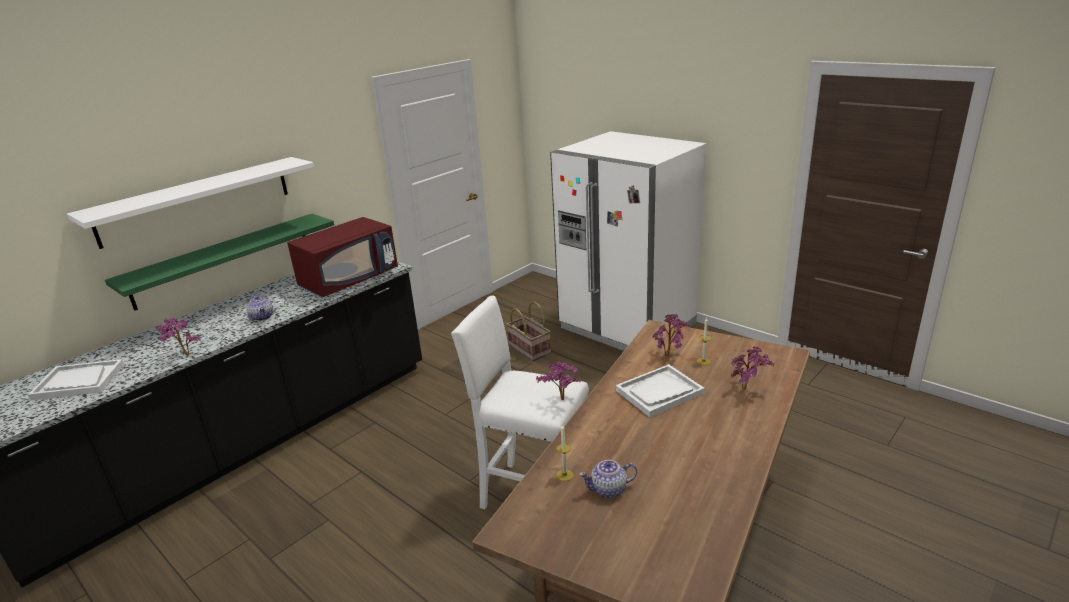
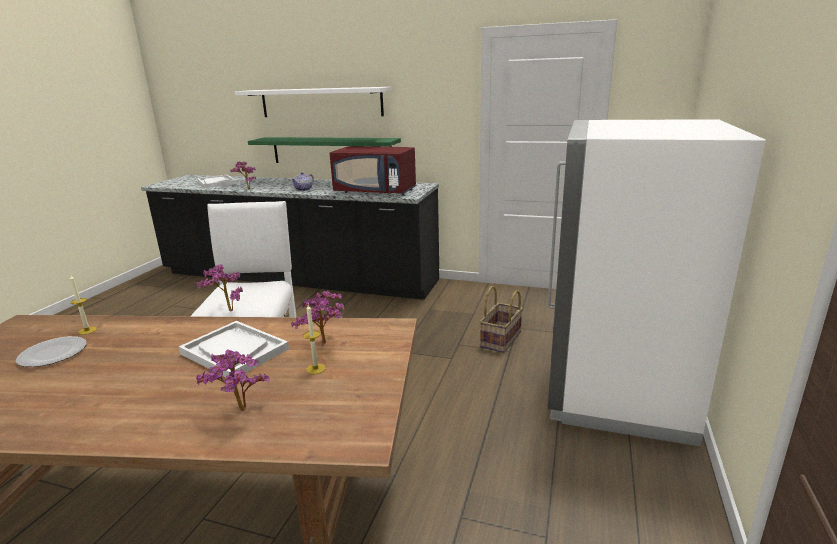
camera: 65 degrees right, 5 degrees down
(609, 490) = (52, 354): teapot -> plate

